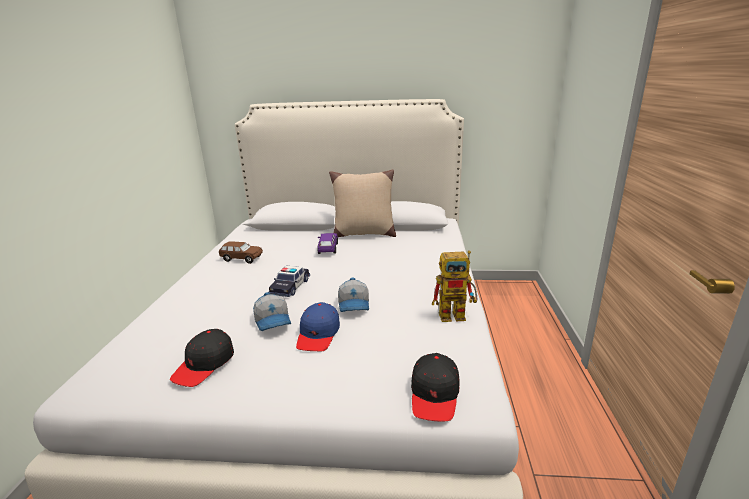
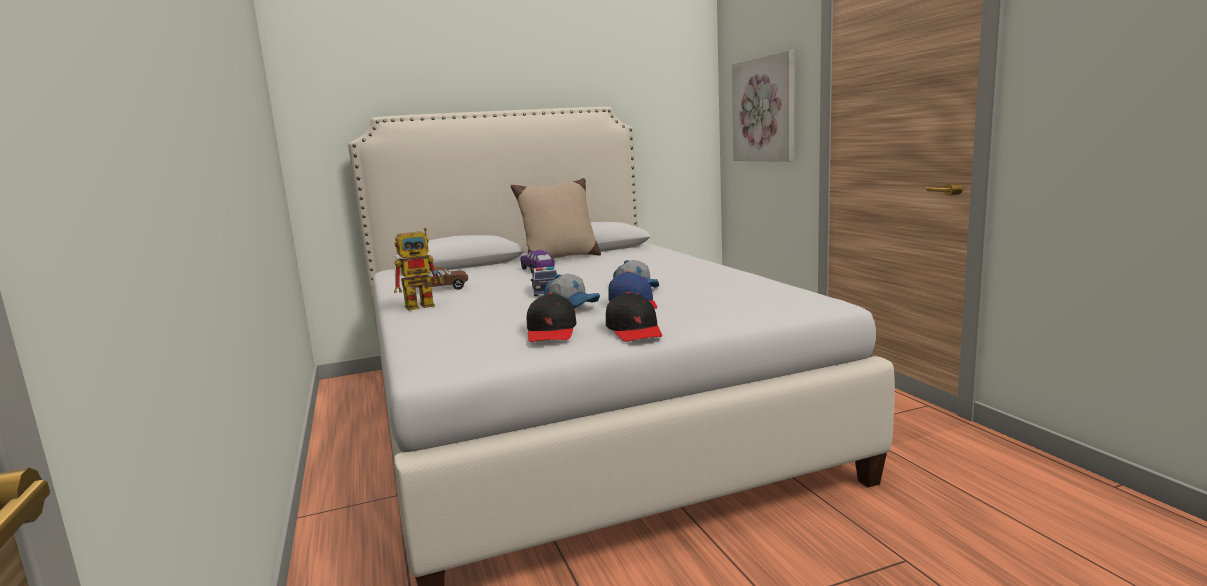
camera: 25 degrees left, 10 degrees down
(435, 394) = (791, 305): black cap -> black cap (634, 330)
(457, 315) = (743, 277): toy robot -> toy robot (426, 304)
(587, 115) = (764, 110): none -> picture

